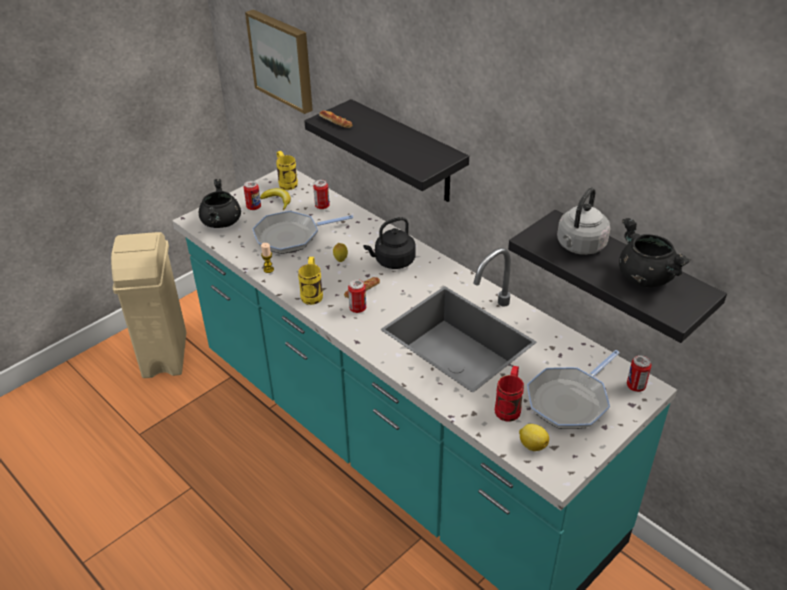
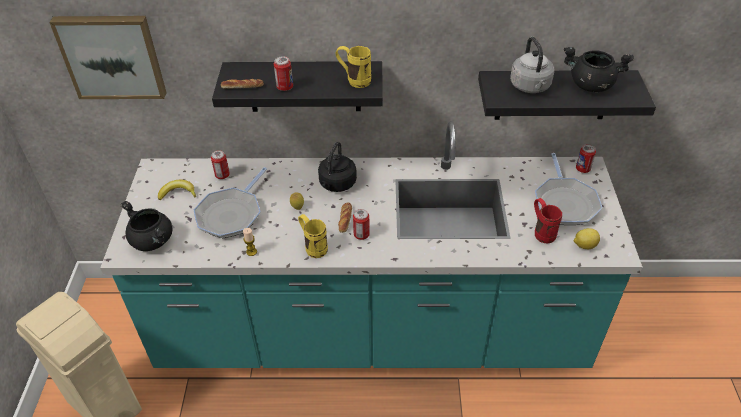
camera: 45 degrees left, 5 degrees up
(253, 207) = (163, 210): can -> can (285, 87)
(286, 182) = (163, 173): yellow mug -> yellow mug (354, 80)

